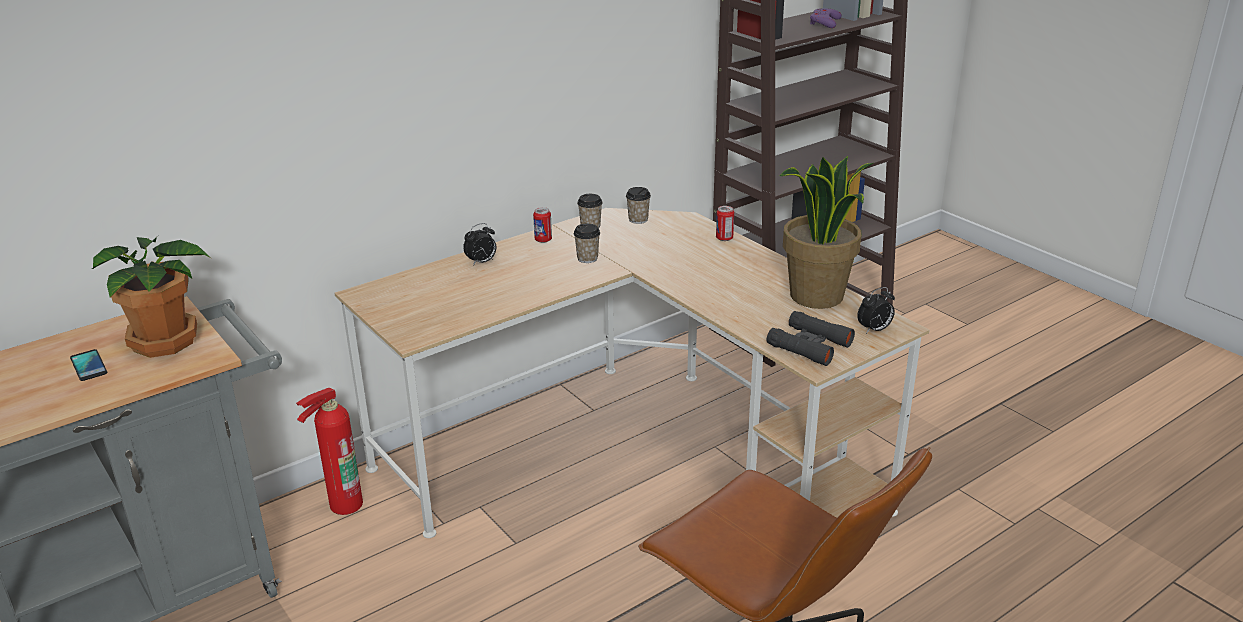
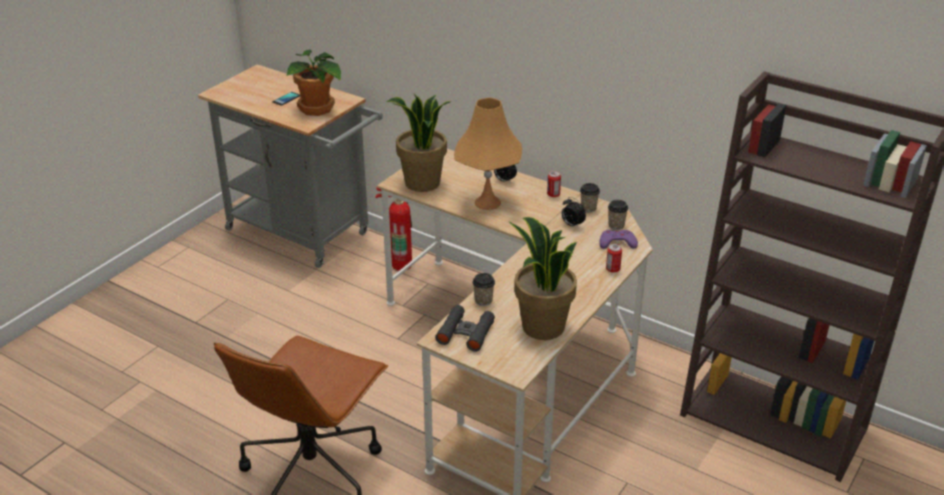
camera: 70 degrees right, 5 degrees up
(433, 318) = (422, 183): none -> potted plant
(525, 282) = (487, 202): none -> orange table lamp
(587, 258) = (537, 218): cup -> cup (483, 301)
(825, 22) = (837, 171): purple game controller -> purple game controller (617, 243)
(874, 330) = (505, 361): alarm clock -> alarm clock (572, 225)

